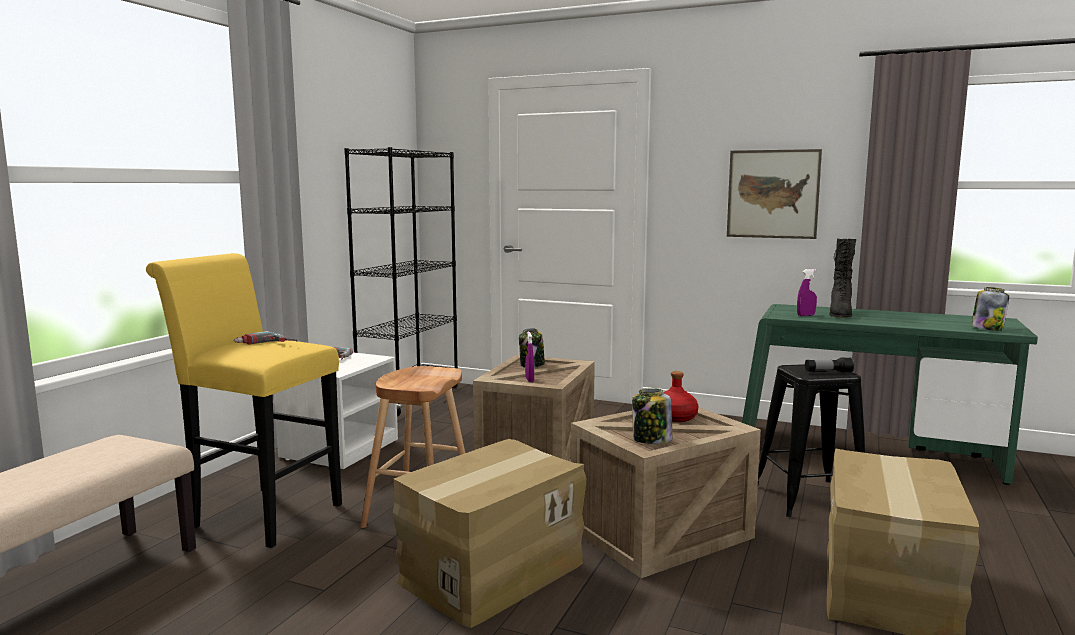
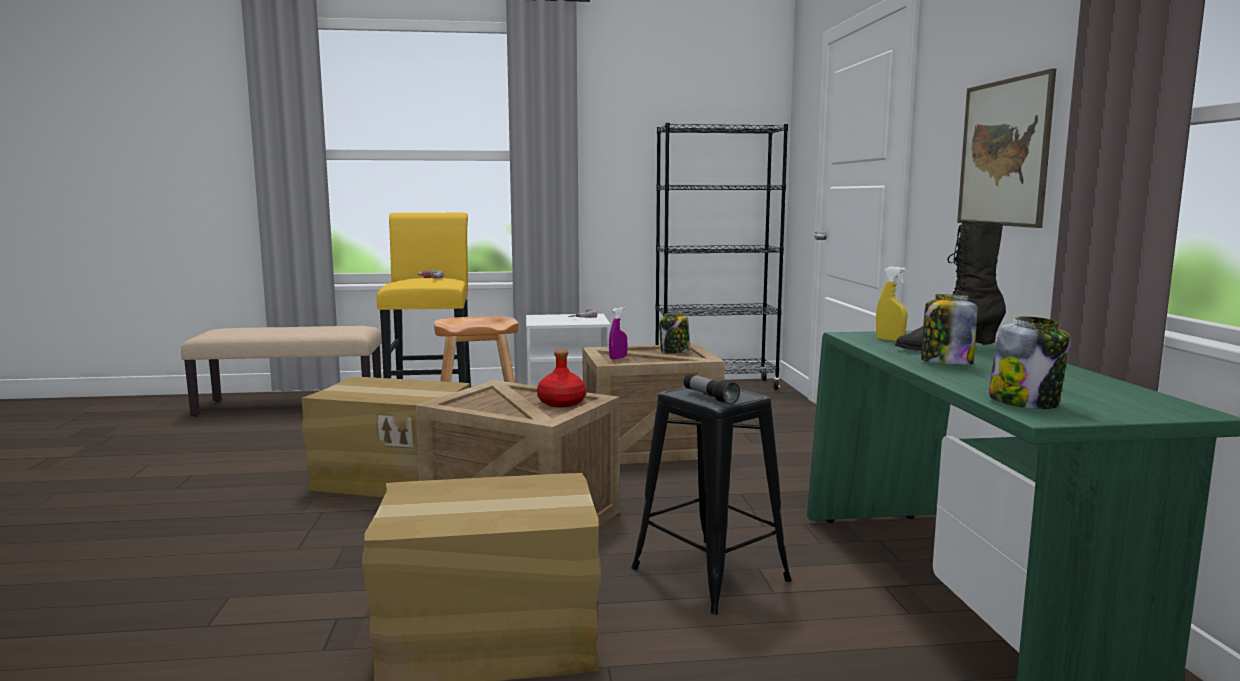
camera: 60 degrees right, 0 degrees up
(651, 440) = (477, 404): jar -> jar (945, 363)
(806, 315) = (890, 340): purple spray bottle -> yellow spray bottle

